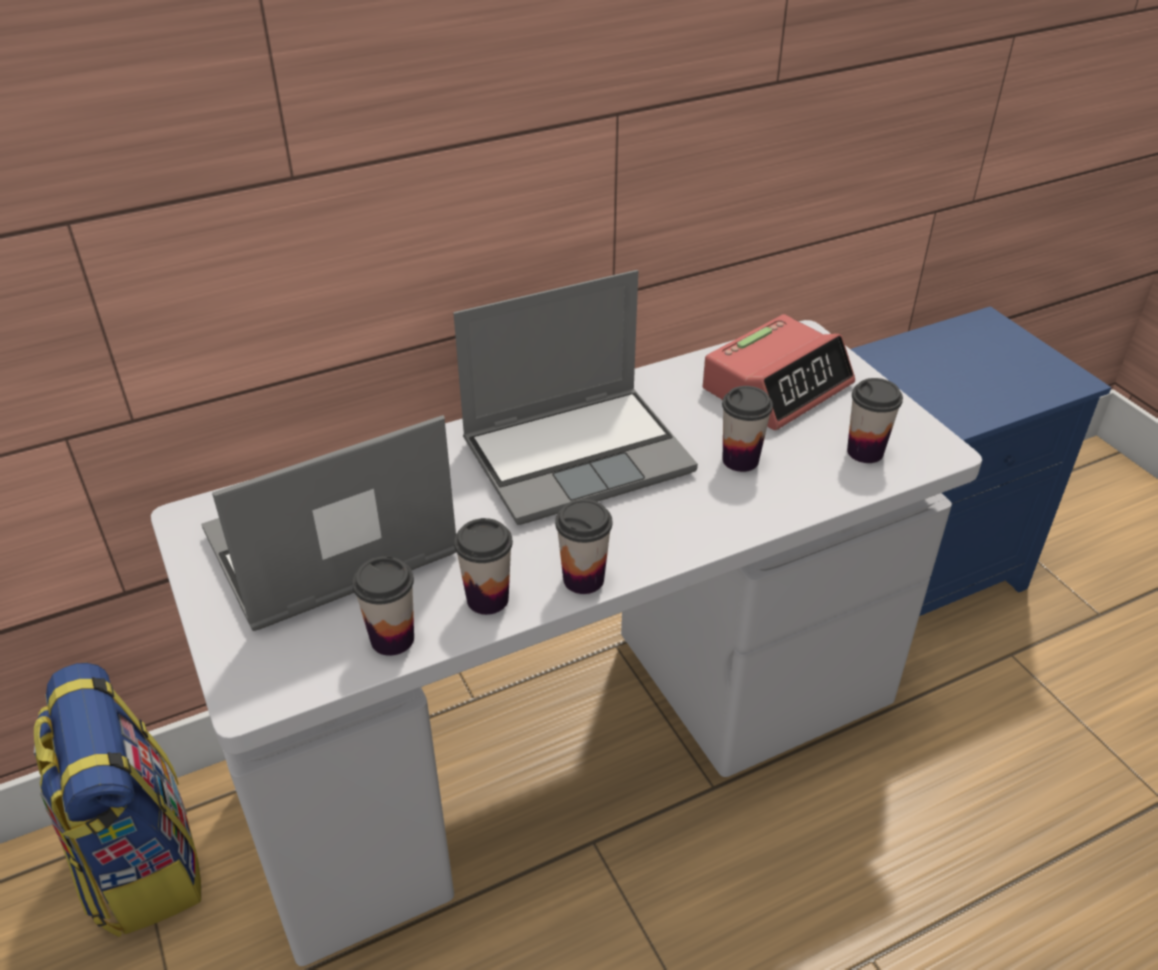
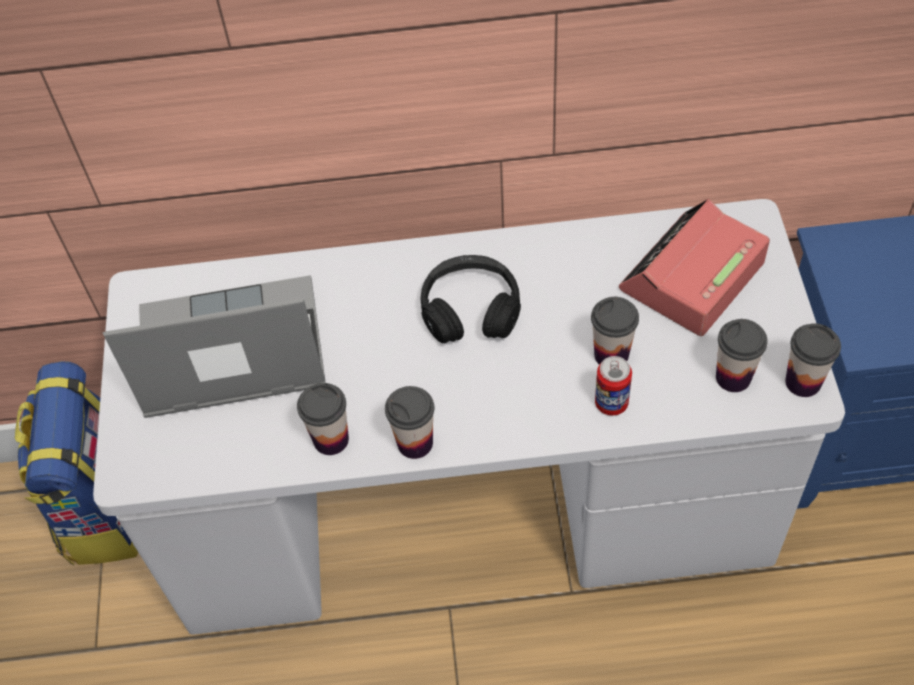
camera: 25 degrees right, 15 degrees up
(392, 639) = (244, 455): cup -> cup (803, 382)
(578, 455) = (470, 310): laptop -> black headphones
(765, 497) = (611, 403): none -> can
(777, 386) = (692, 277): alarm clock -> alarm clock turned 150 degrees clockwise

